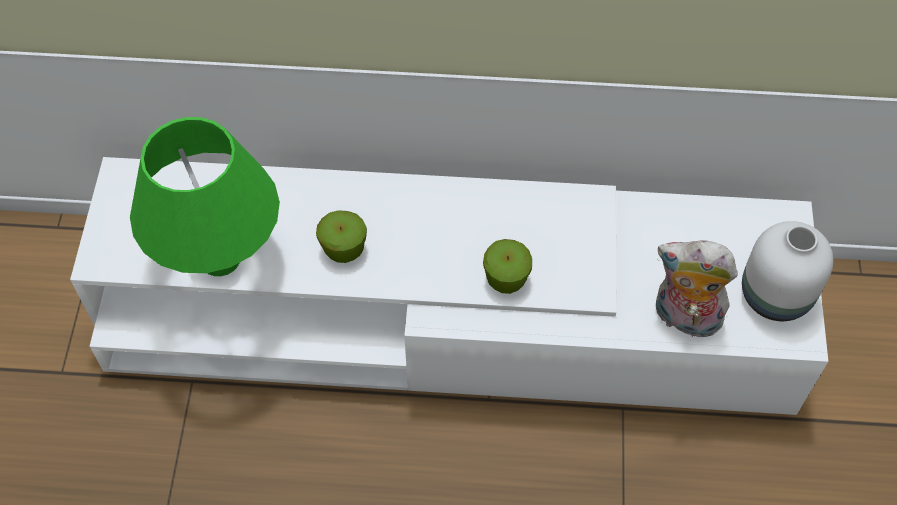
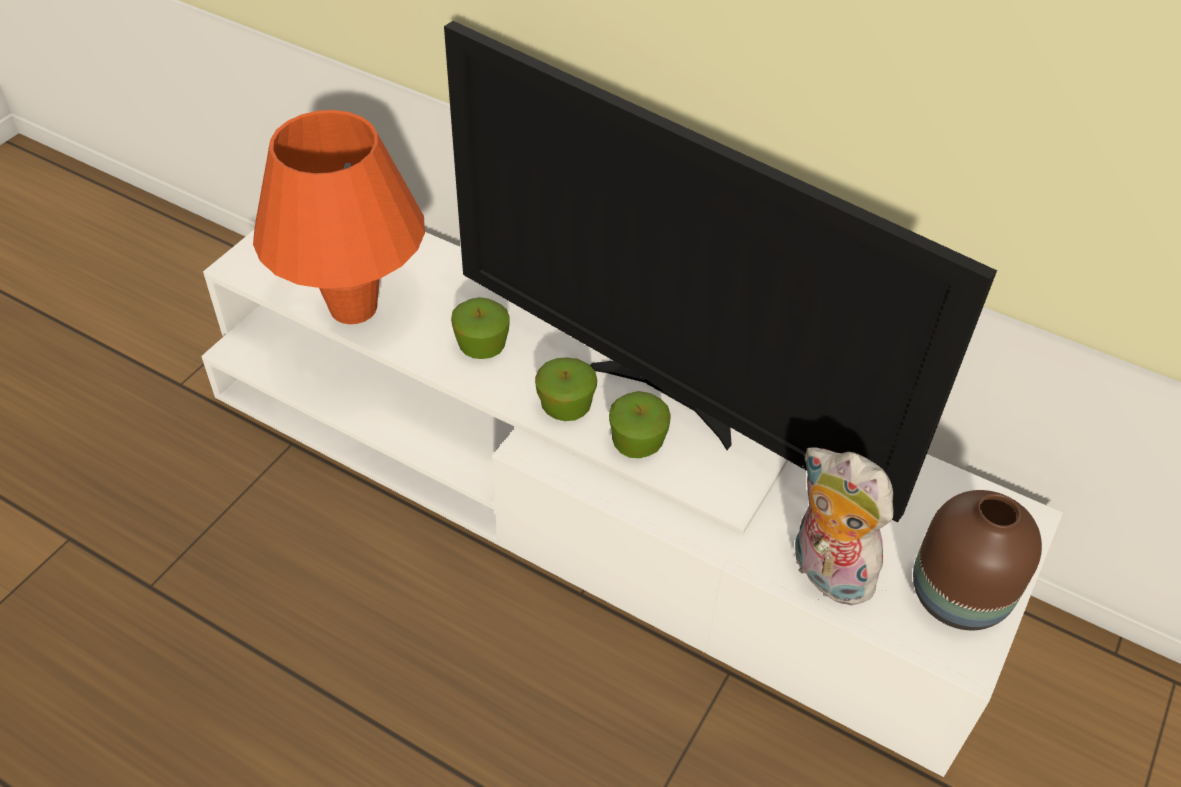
camera: 25 degrees right, 10 degrees down
(220, 258) = (353, 307): green table lamp -> orange table lamp
(438, 272) = (565, 407): none -> apple
(507, 231) = (668, 397): none -> television
(773, 295) = (955, 594): white vase -> brown vase

